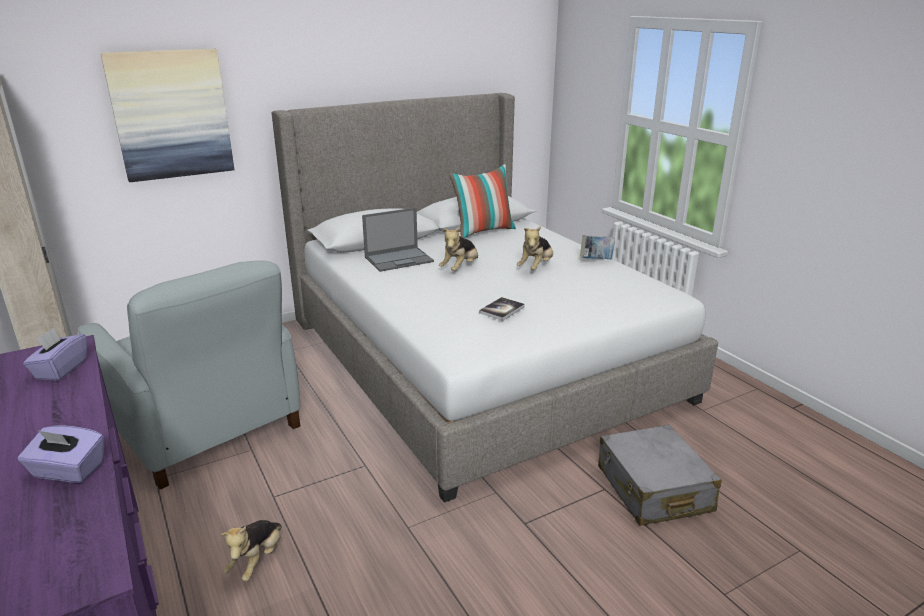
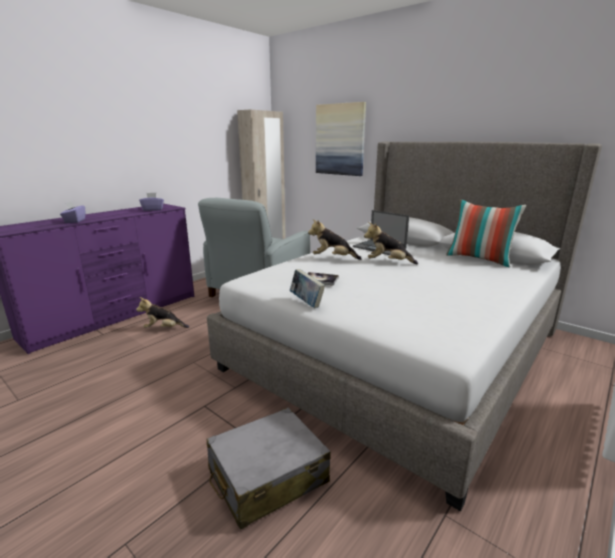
camera: 70 degrees right, 5 degrees down
(536, 267) = (428, 283): plush toy -> plush toy (333, 258)
(596, 260) = (489, 304): book -> book (306, 302)

